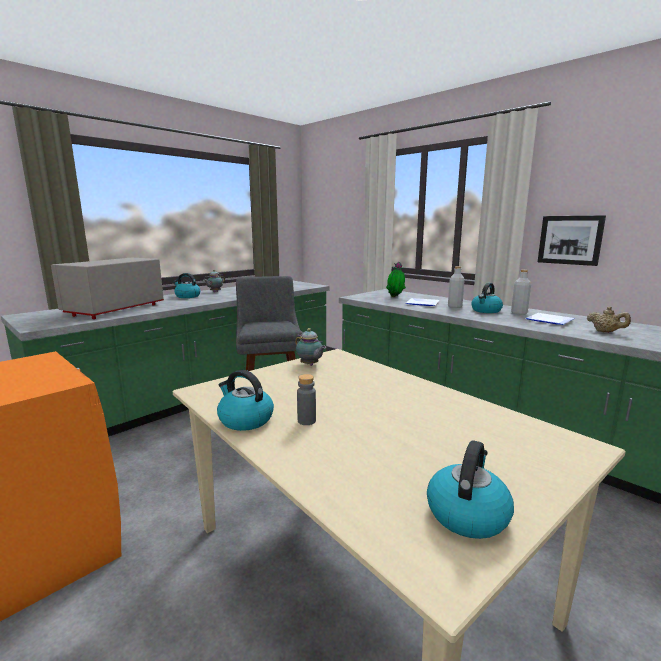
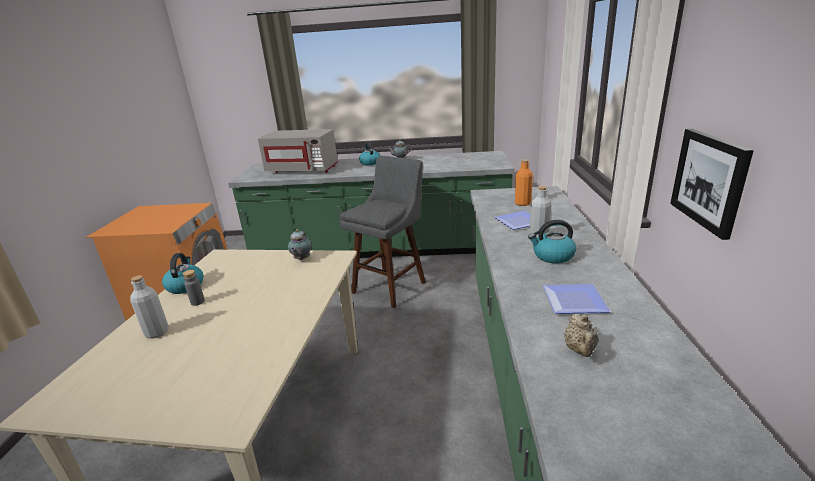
camera: 50 degrees right, 10 degrees up
(115, 309) = (303, 170): grey microwave -> grey microwave turned 150 degrees counterclockwise
(395, 297) = (522, 203): potted plant -> orange bottle
(467, 513) = (101, 397): kettle -> none
(519, 313) = (581, 274): grey bottle -> grey bottle (157, 332)

